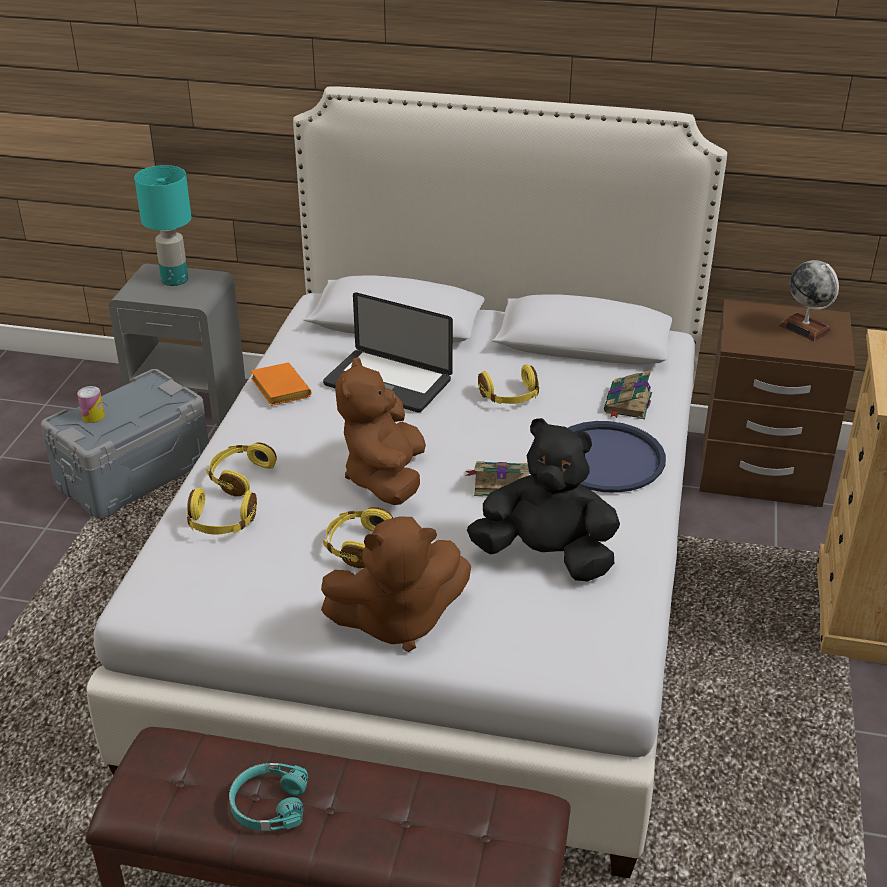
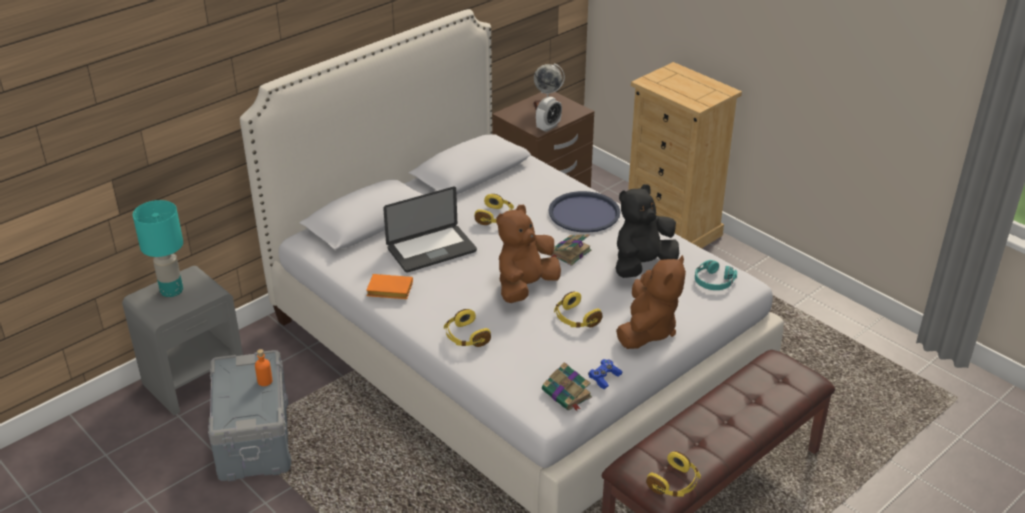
camera: 55 degrees left, 0 degrees up
(93, 416) = (234, 407): can -> none
(147, 414) = (265, 381): none -> orange bottle
(221, 523) = (505, 359): yellow headphones -> yellow headphones (674, 484)
(253, 623) = (604, 378): none -> blue game controller
(268, 804) = (707, 440): turquoise headphones -> turquoise headphones (713, 281)
(385, 478) = (525, 287): brown plush toy -> brown plush toy turned 90 degrees clockwise
(627, 404) = (545, 186): book -> book (567, 394)
(756, 348) = (548, 127): none -> alarm clock

